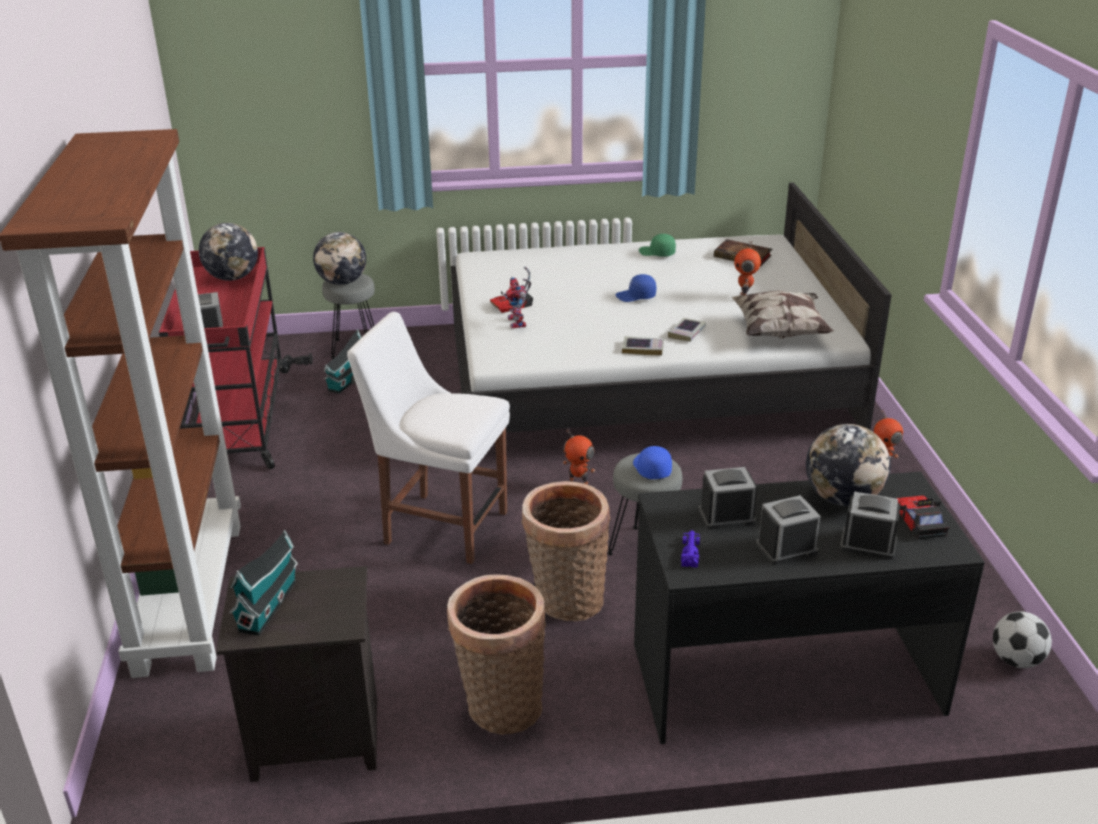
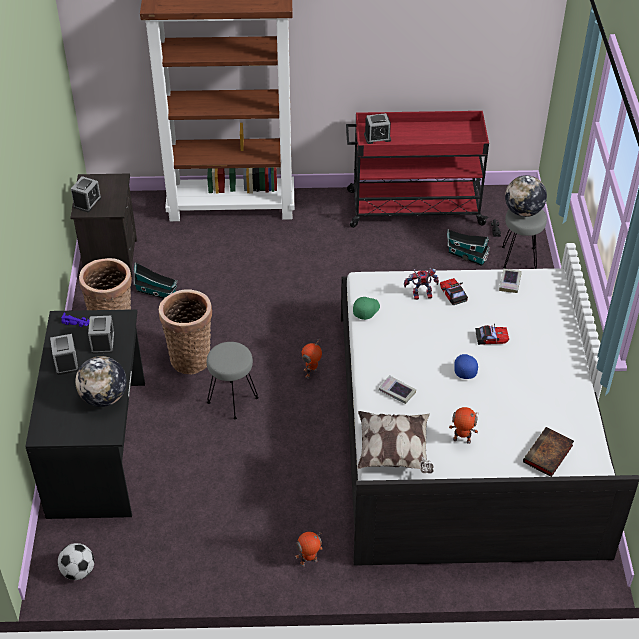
camera: 95 degrees right, 15 degrees up
(232, 278) = (459, 139): globe -> none
(269, 604) = (104, 187): toy house -> toy house (157, 293)
(440, 525) = (277, 304): white chair -> none
(643, 349) = (372, 362): book -> book (510, 282)
(650, 468) = (228, 357): blue cap -> none
(657, 253) = (559, 394): green cap -> green cap (366, 310)
(868, 544) = (58, 398): alarm clock -> alarm clock (87, 202)
(920, 521) = (70, 428): toy car -> toy car (491, 337)

